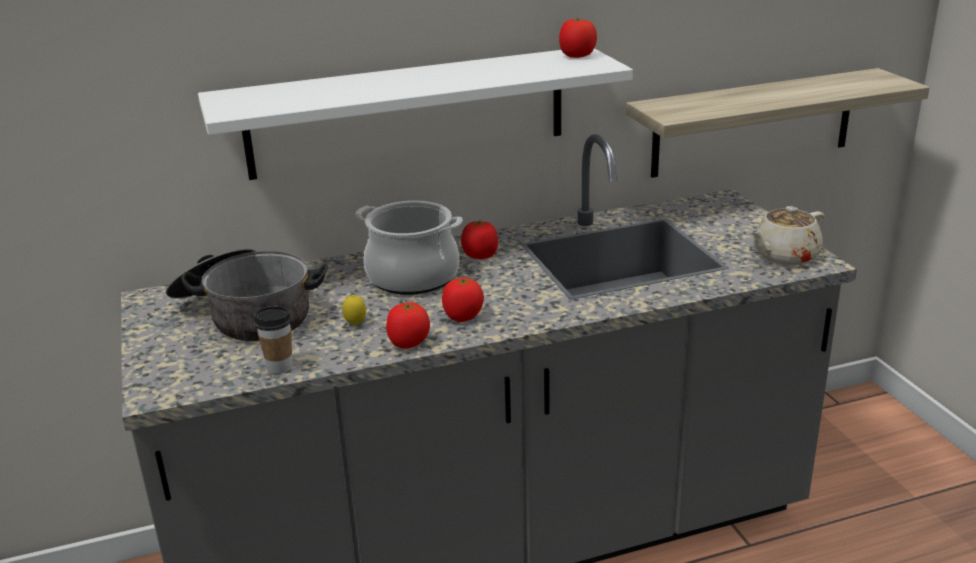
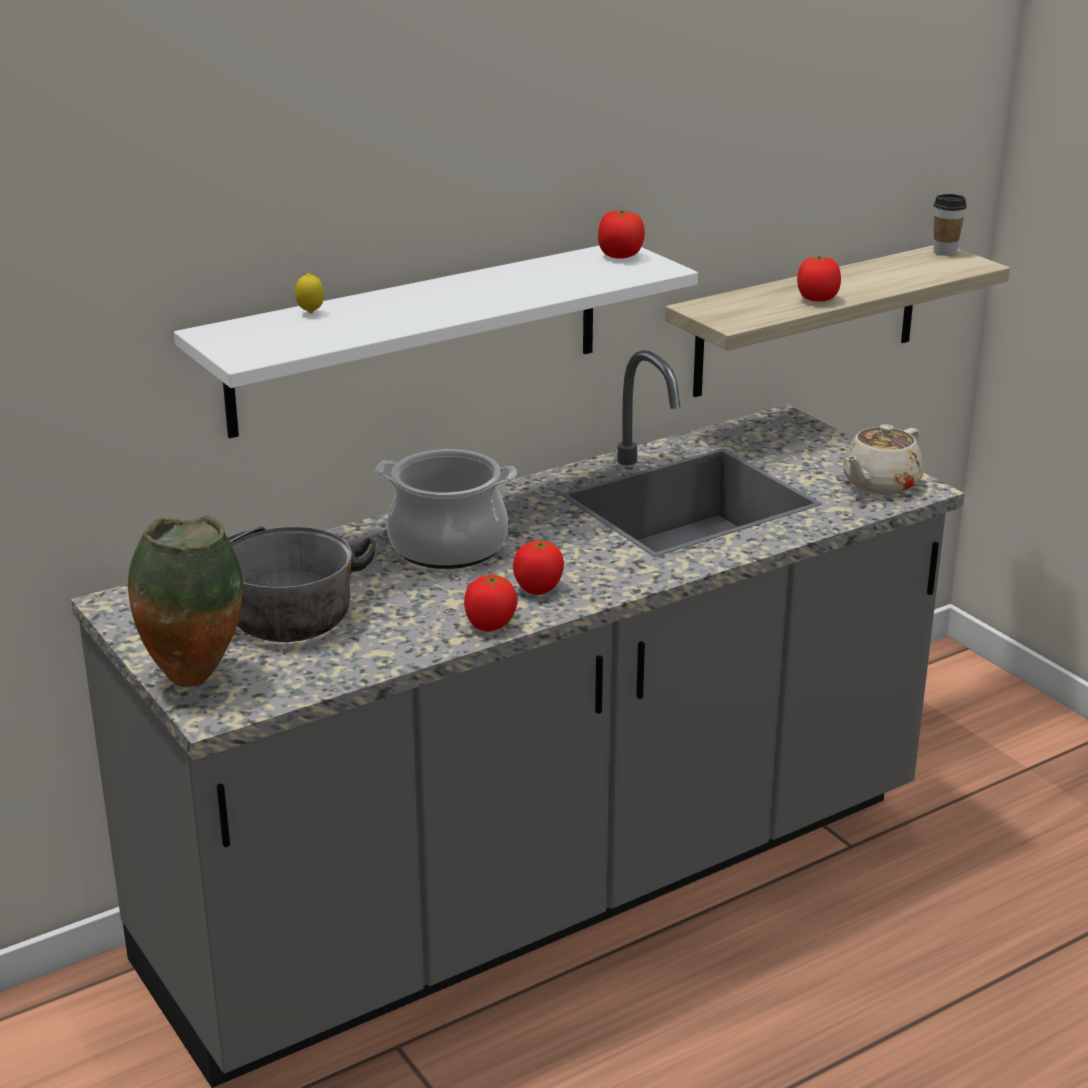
camera: 15 degrees left, 0 degrees up
(161, 363) = (194, 678): none -> vase
(280, 367) = (349, 667): cup -> cup (944, 252)
(355, 325) = (411, 610): lemon -> lemon (310, 313)
(480, 256) = (518, 513): tomato -> tomato (817, 299)

